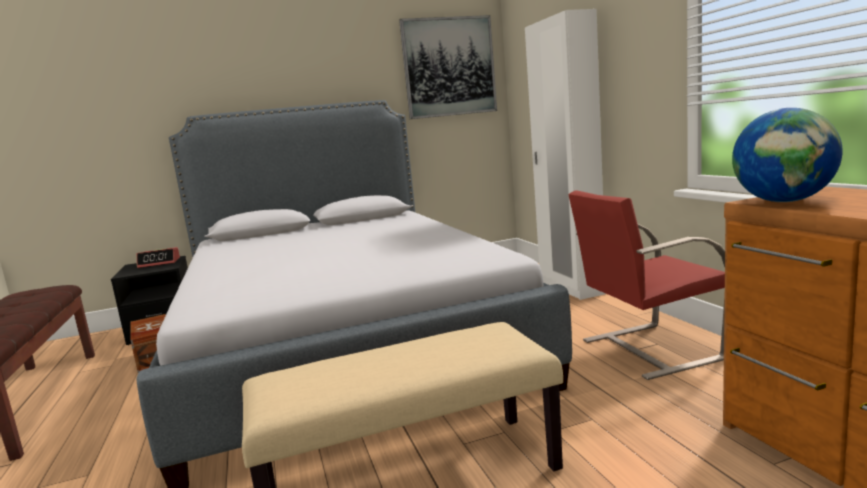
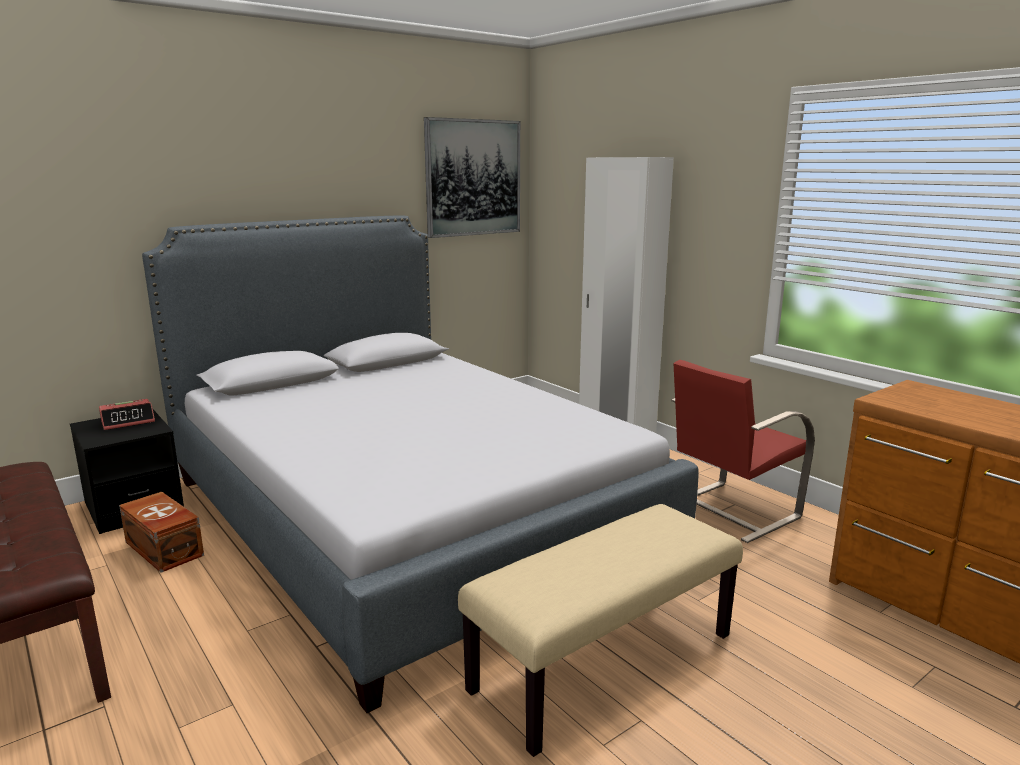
camera: 20 degrees left, 5 degrees up
(783, 201) = (901, 402): globe -> none

